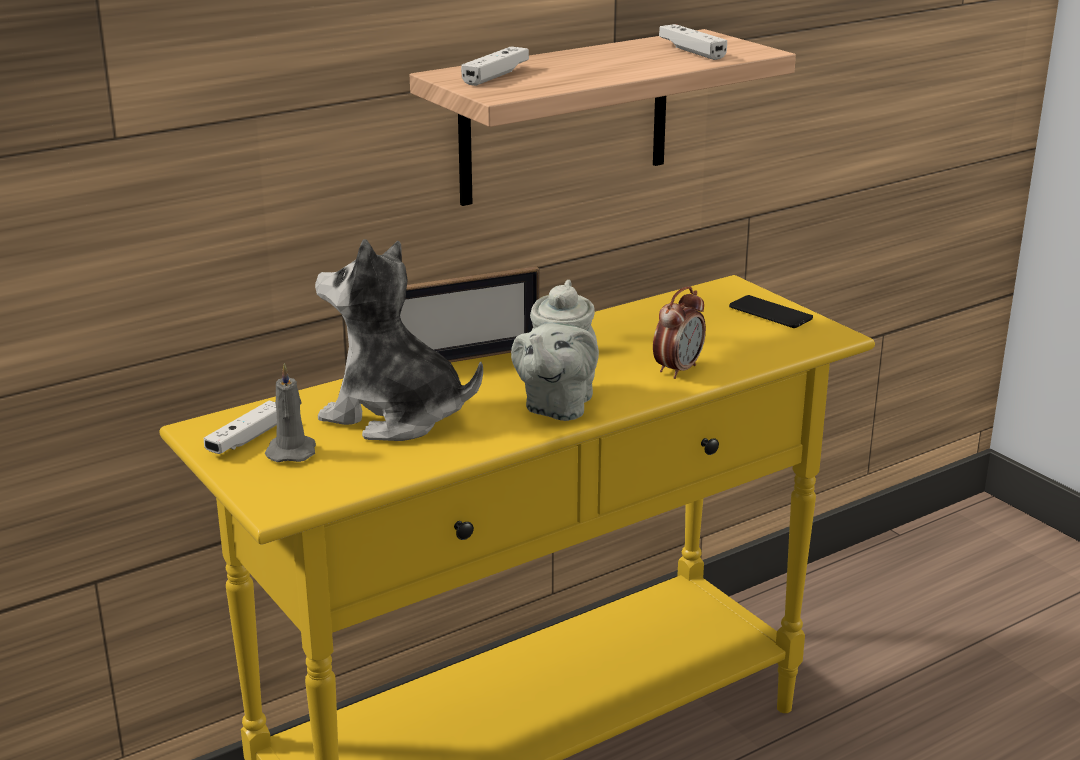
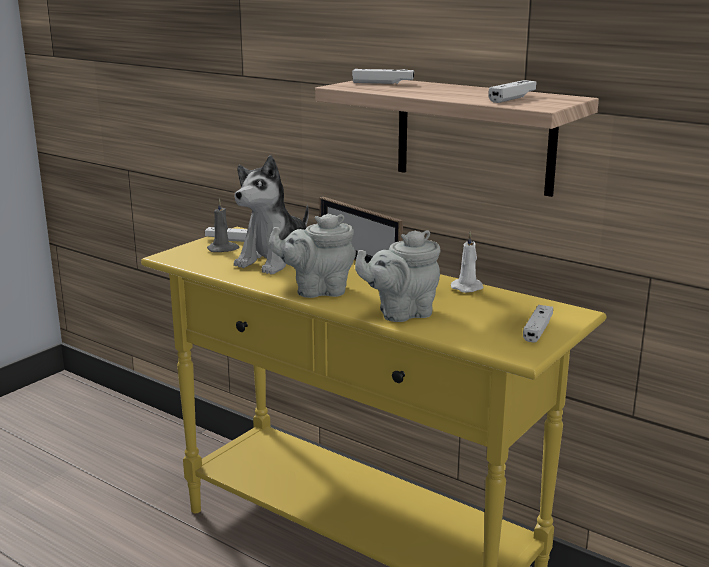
camera: 70 degrees right, 5 degrees down
(395, 416) = (276, 260): plush toy -> plush toy turned 150 degrees counterclockwise
(615, 318) = (468, 288): none -> white candle
(678, 370) = (401, 313): alarm clock -> grey teapot
(770, 313) = (537, 330): phone -> white game controller

